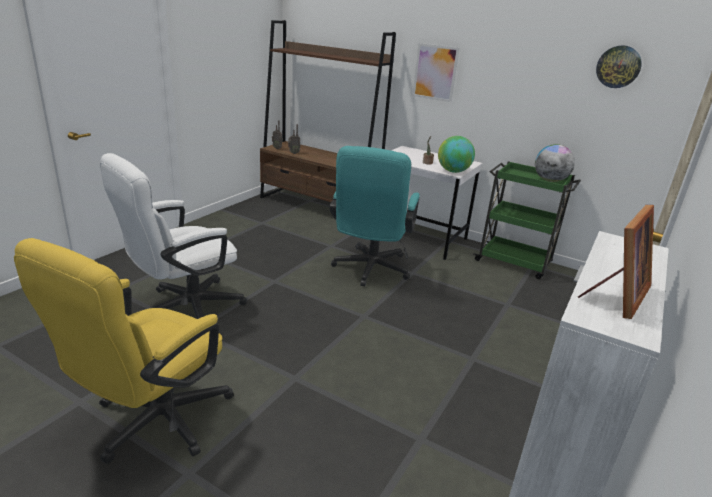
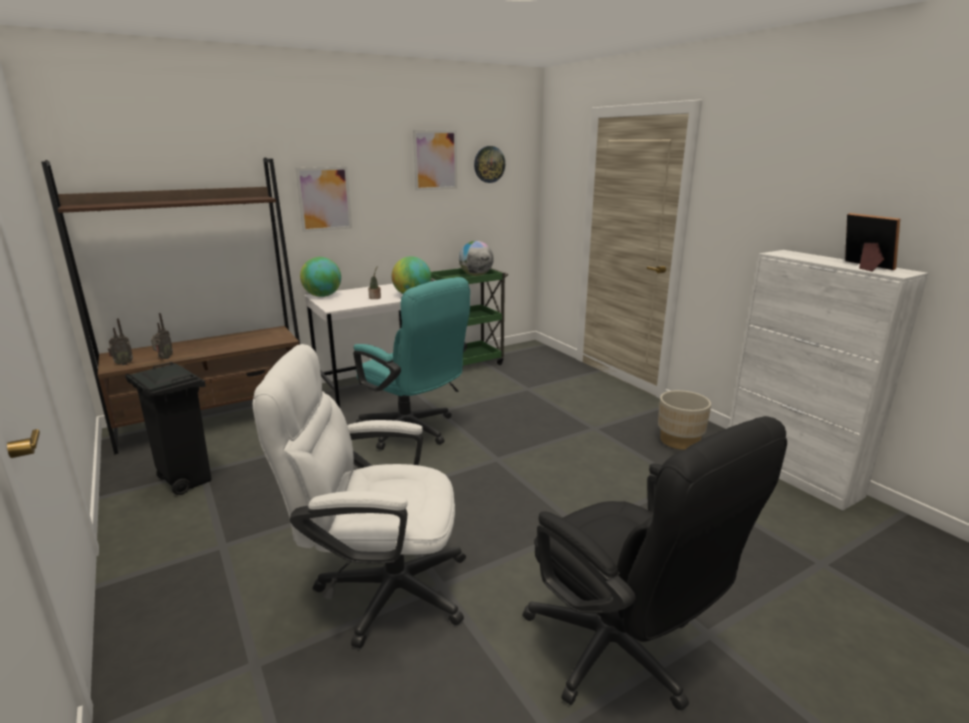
camera: 60 degrees left, 5 degrees down
(152, 424) = (622, 655): yellow office chair -> black office chair
(183, 308) = (378, 588): white office chair -> white office chair turned 105 degrees clockwise
(249, 222) = (186, 480): none -> black trash can
(407, 150) = (322, 296): none -> globe
(511, 425) = (679, 441): none -> beige planter
(549, 53) = (435, 160): none -> picture

